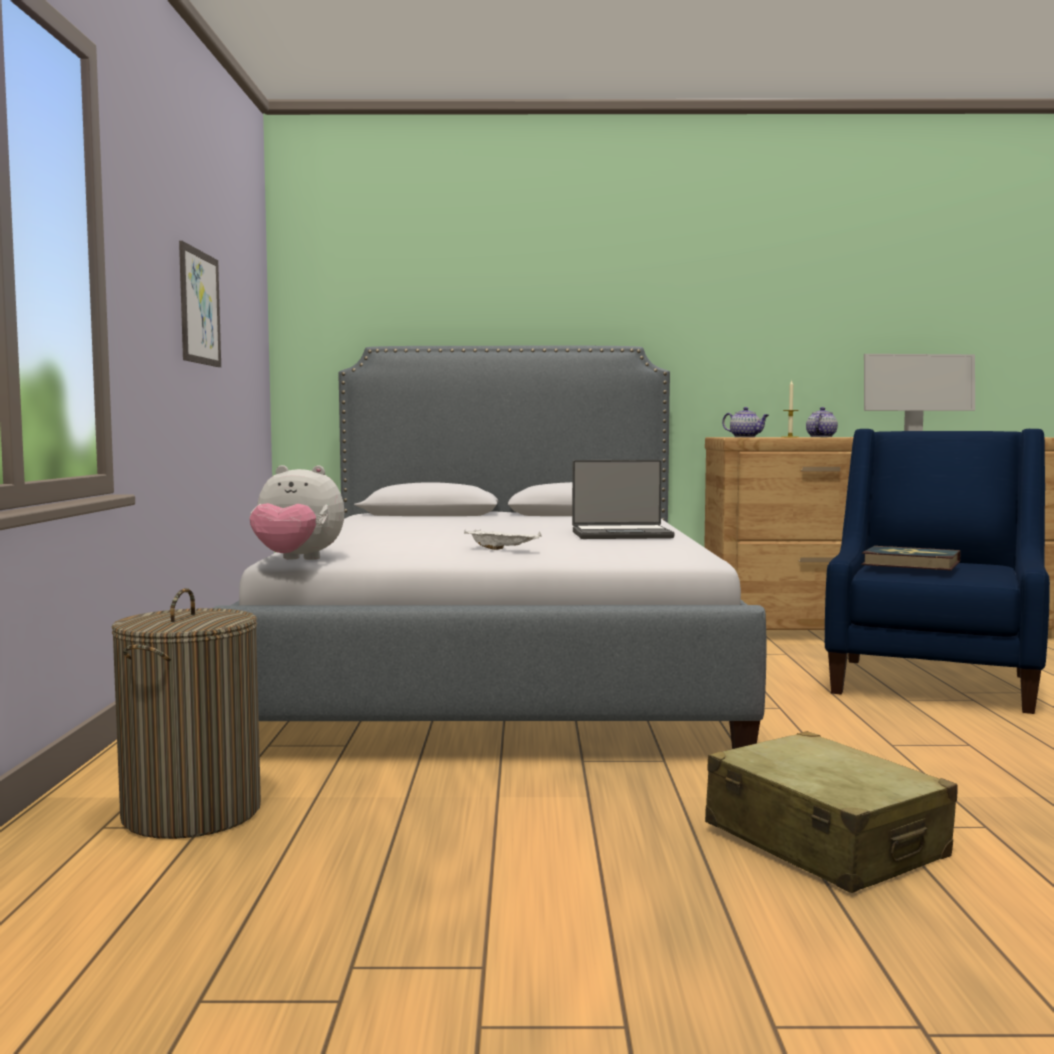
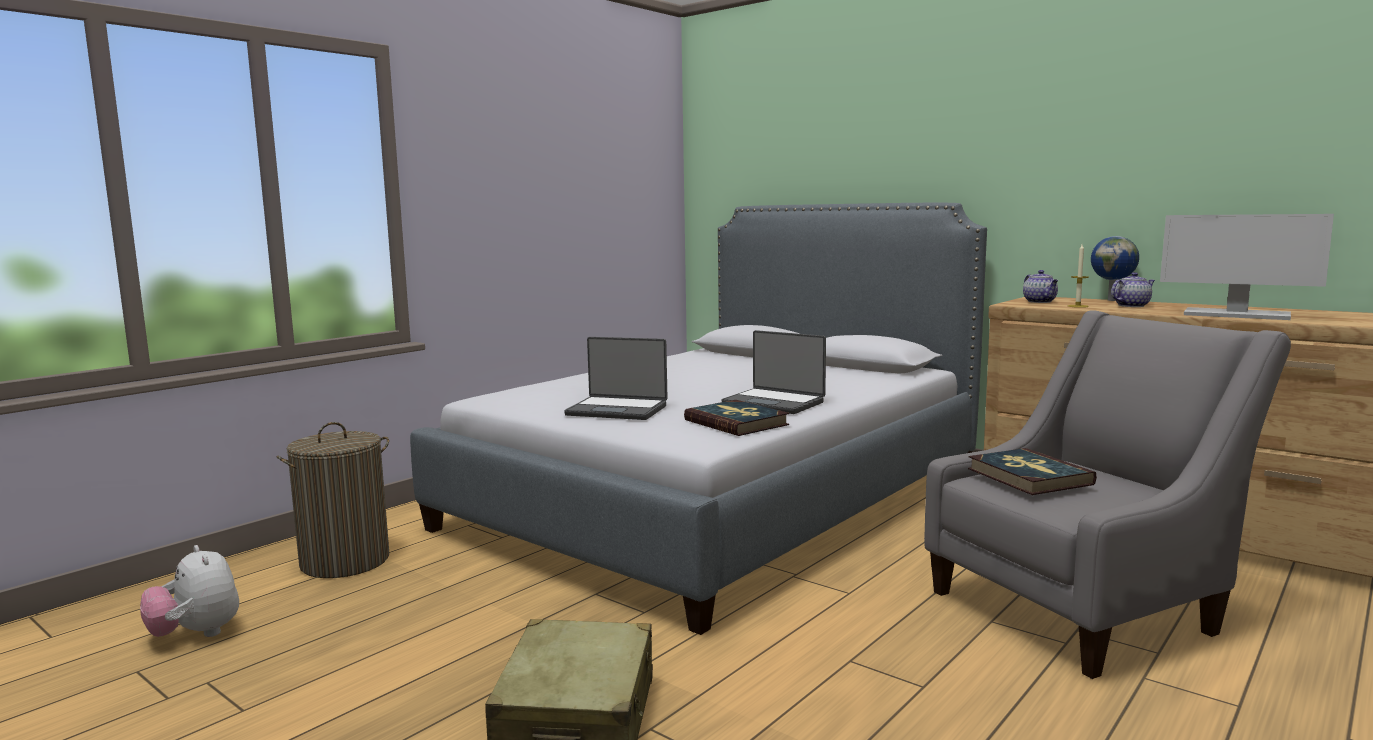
camera: 40 degrees right, 5 degrees up
(199, 307) = (551, 196): picture -> none
(296, 560) = (475, 402): plush toy -> plush toy (196, 634)
(504, 549) = (618, 410): white tray -> laptop
(652, 546) = (736, 422): none -> book
(784, 436) = (1112, 300): none -> globe
(934, 680) = (1084, 608): blue armchair -> grey armchair

